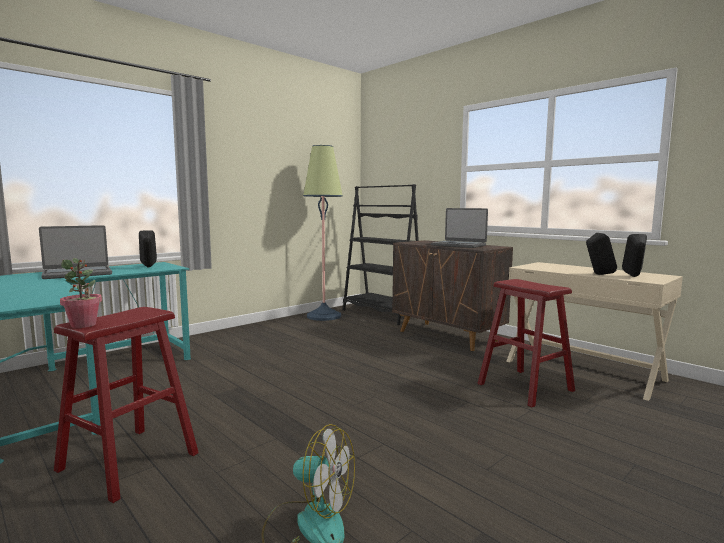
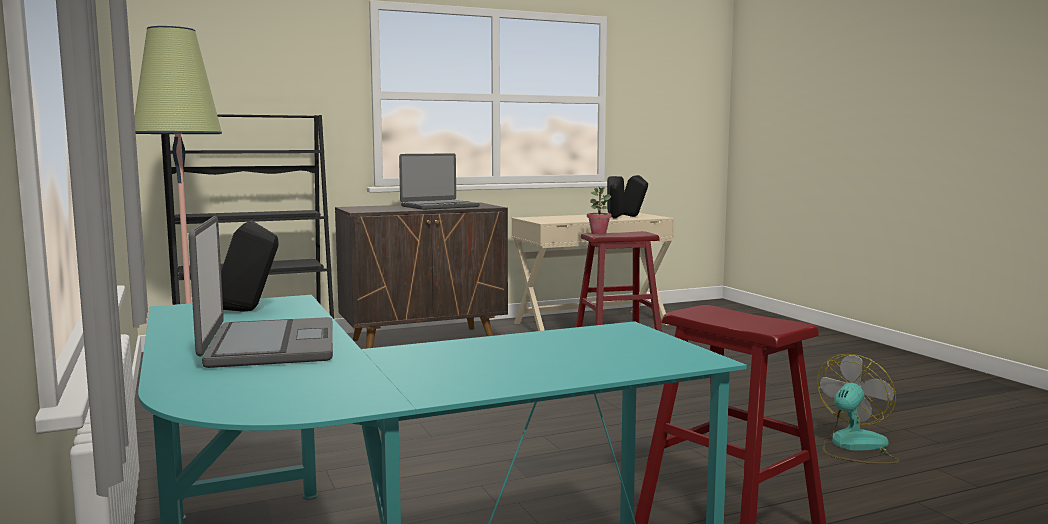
camera: 70 degrees left, 0 degrees up
(84, 325) = (781, 326): potted plant -> potted plant (598, 233)

